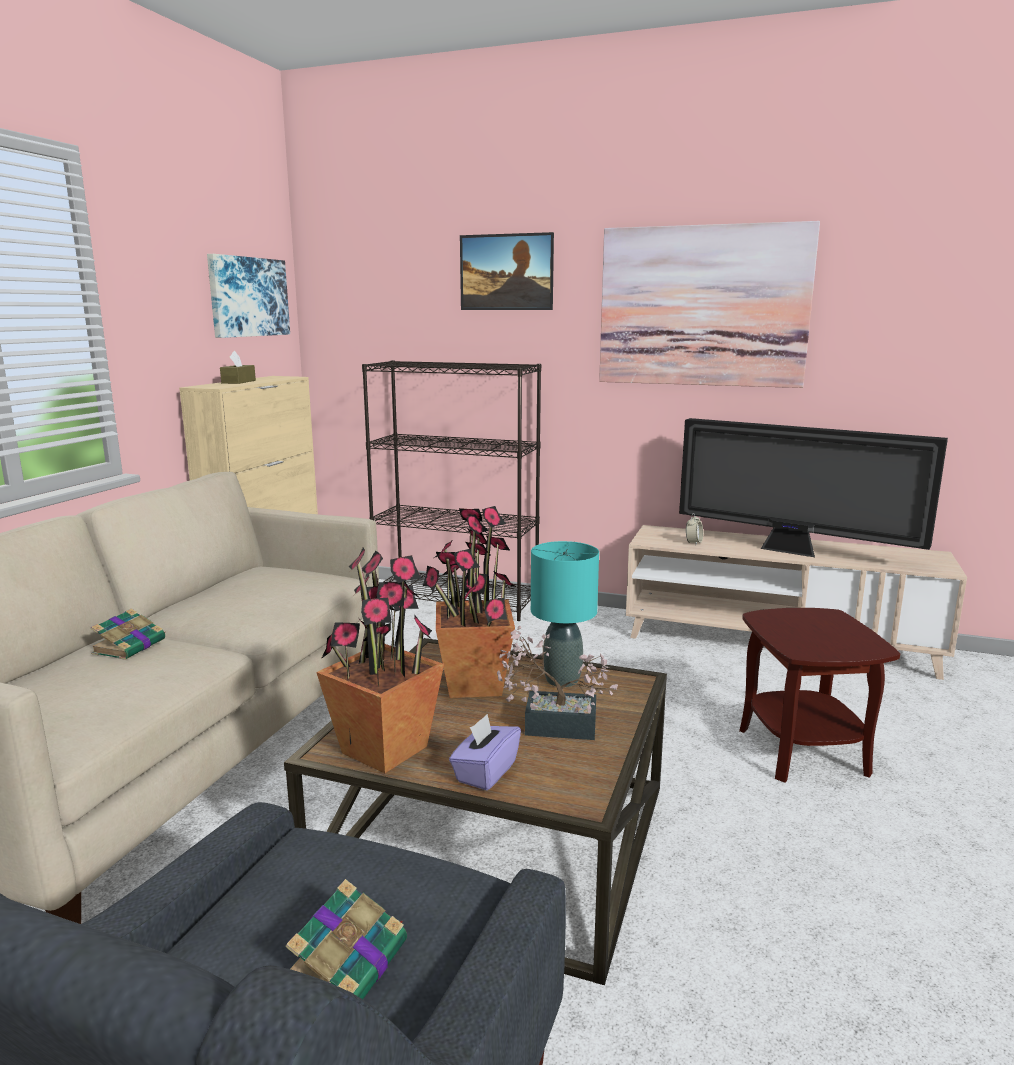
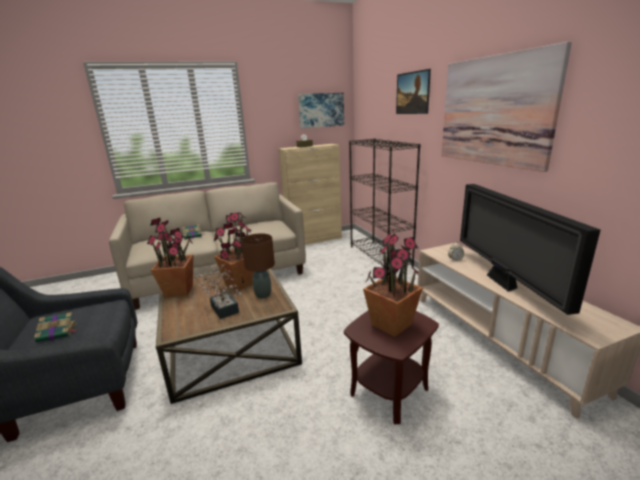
camera: 50 degrees right, 5 degrees up
(485, 772) = (178, 310): purple tissue box -> none
(562, 680) = (263, 295): turquoise table lamp -> brown table lamp
(812, 629) = (391, 324): none -> potted plant

